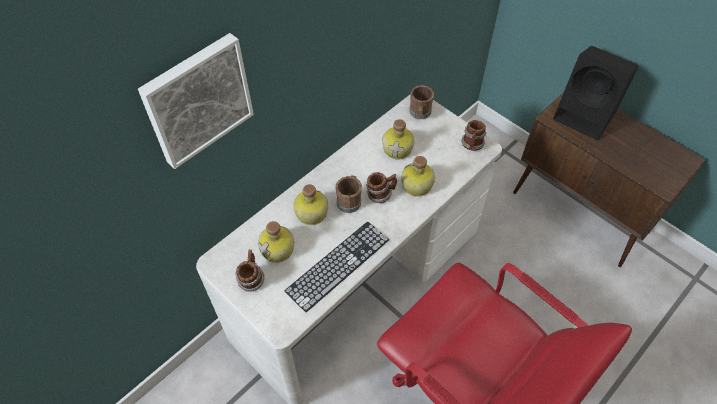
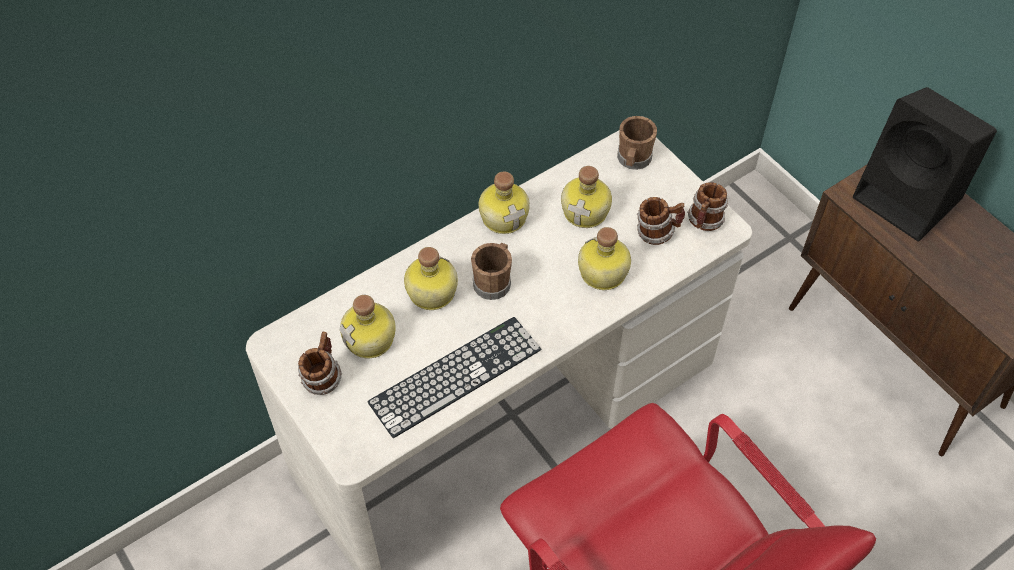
camera: 10 degrees right, 0 degrees up
(197, 99) = (268, 102): picture -> none
(347, 159) = (504, 216): none -> bottle
(380, 194) = (543, 279): mug -> mug (657, 233)

